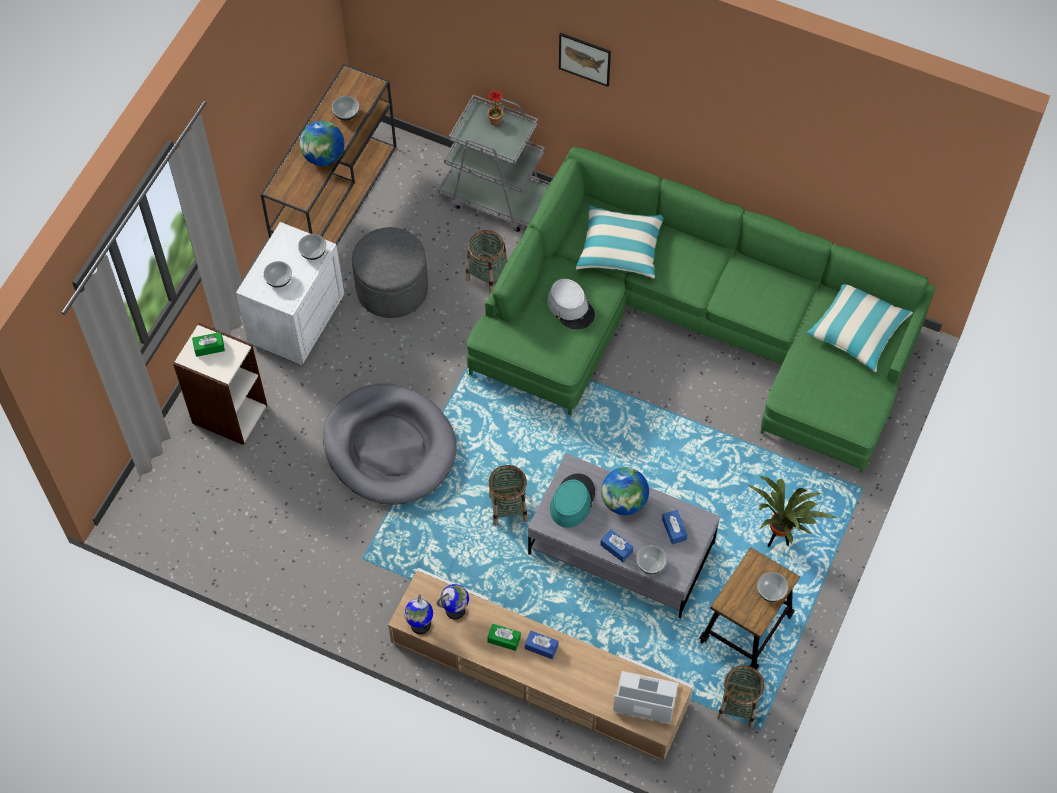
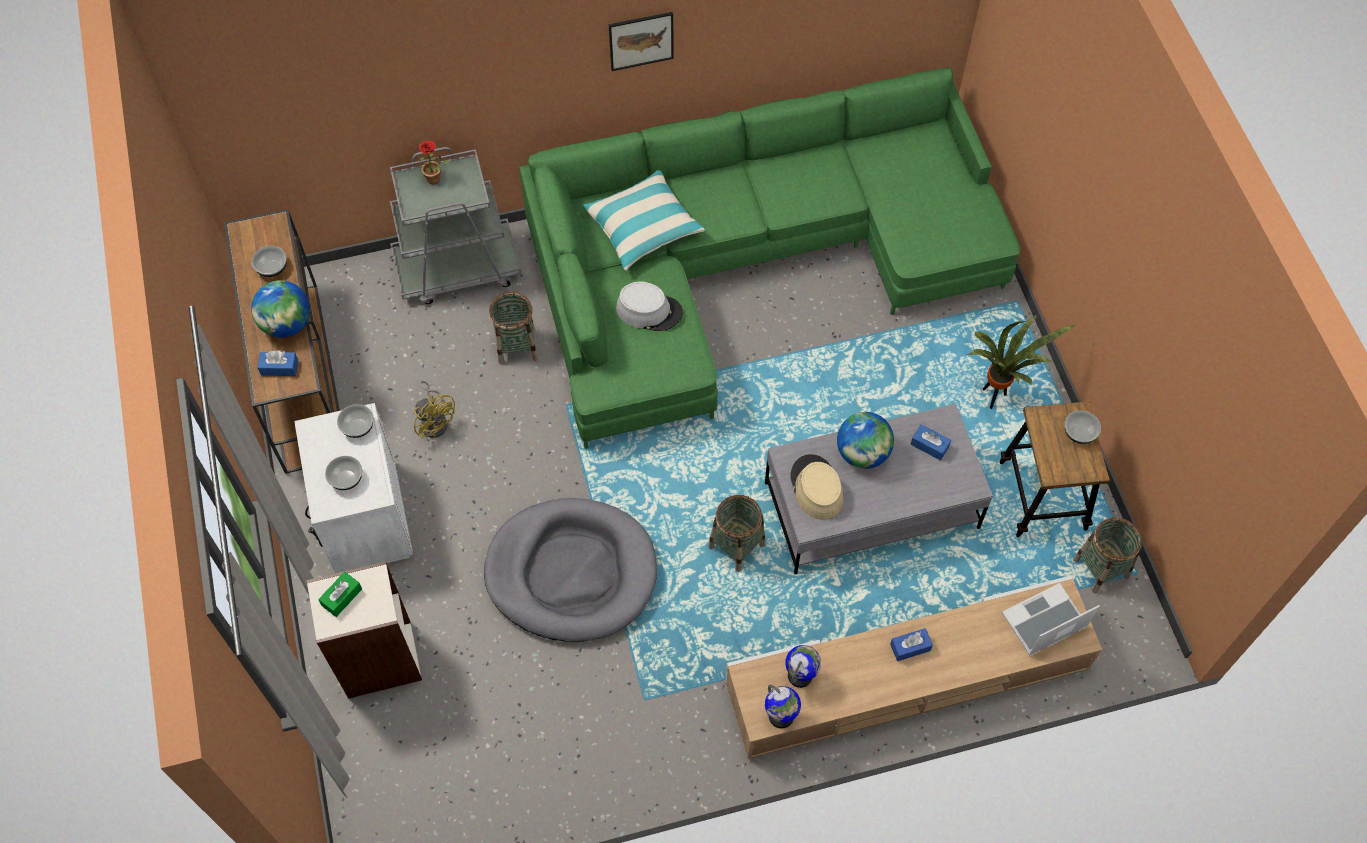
camera: 40 degrees left, 0 degrees up
(392, 288) = (435, 421): grey ottoman -> yellow fan
(504, 639) = (870, 667): green tissue box -> none
(572, 501) = (816, 488): turquoise hat -> beige hat
(584, 59) = (513, 41): picture -> picture (641, 40)
(616, 548) = (896, 501): blue tissue box -> blue tissue box (279, 368)
(651, 564) = (939, 492): bowl -> none
(857, 330) = (915, 158): pillow -> none

